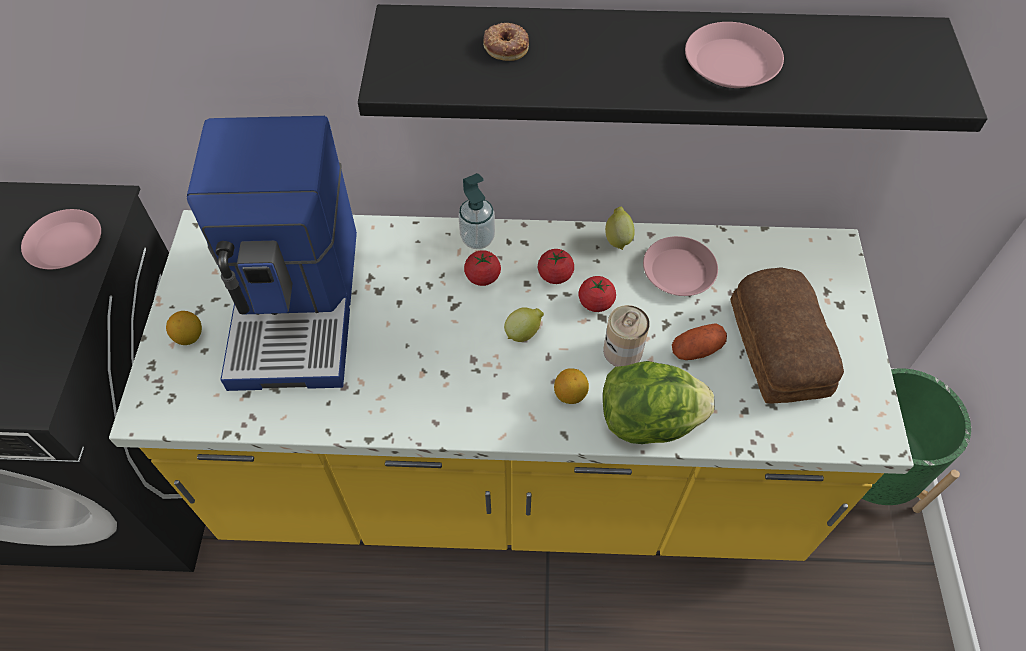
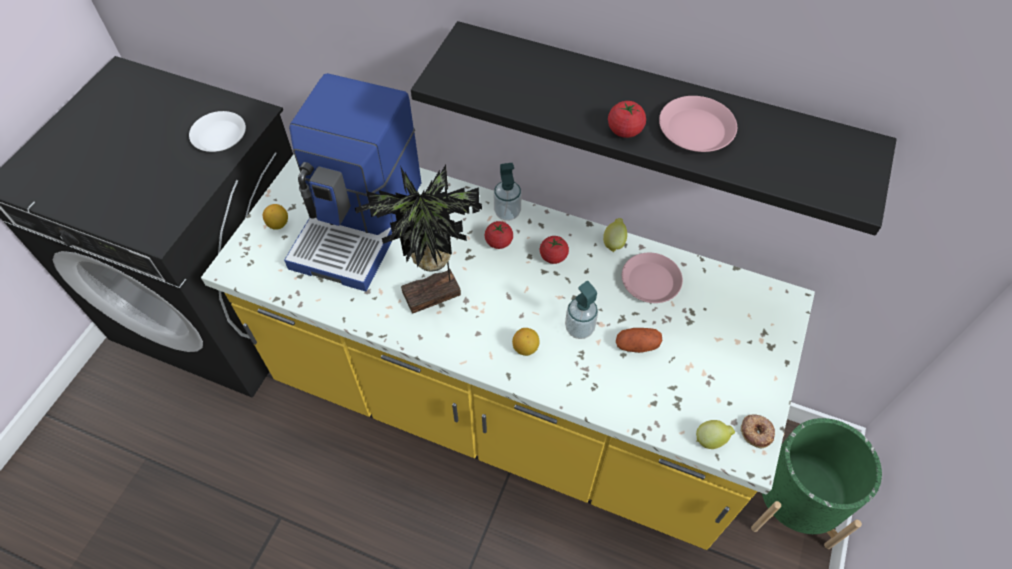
camera: 20 degrees right, 0 degrees up
(65, 244) = (219, 135): pink plate -> white plate
(432, 367) = (434, 297): none -> potted plant
(506, 46) = (533, 74): donut -> donut (756, 432)
(524, 333) = (511, 292): lemon -> lemon (711, 440)
(596, 303) = (575, 286): tomato -> tomato (624, 130)
(622, 351) = (579, 328): can -> soap dispenser
(648, 420) = (575, 386): lettuce -> none
(780, 346) = (705, 363): bread -> none

